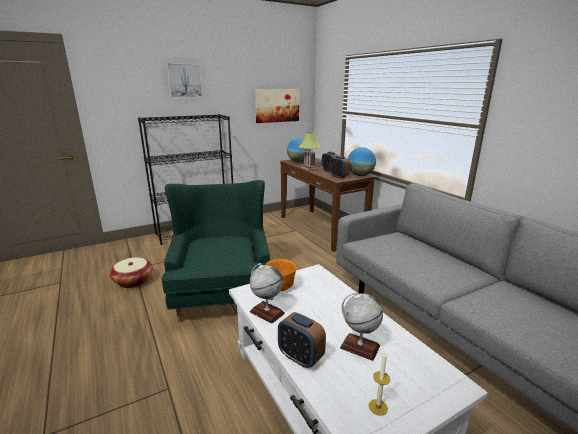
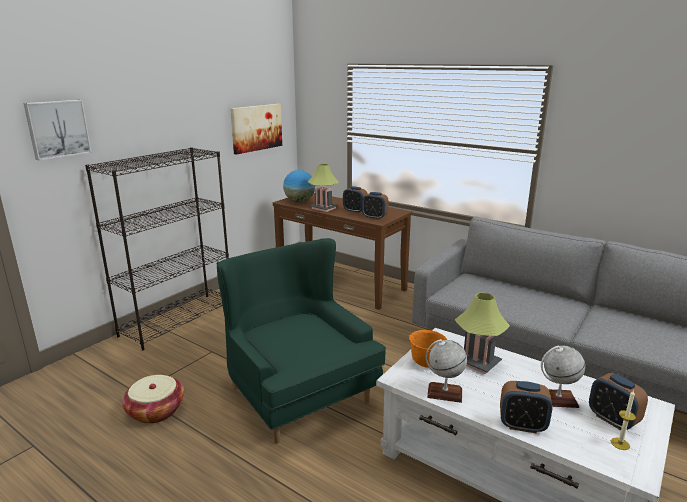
camera: 25 degrees left, 0 degrees up
(184, 80) = (143, 104): picture -> picture (57, 129)
(322, 297) = (477, 362): none -> table lamp
(360, 175) = (395, 212): globe -> none
(395, 382) = (612, 420): none -> alarm clock

